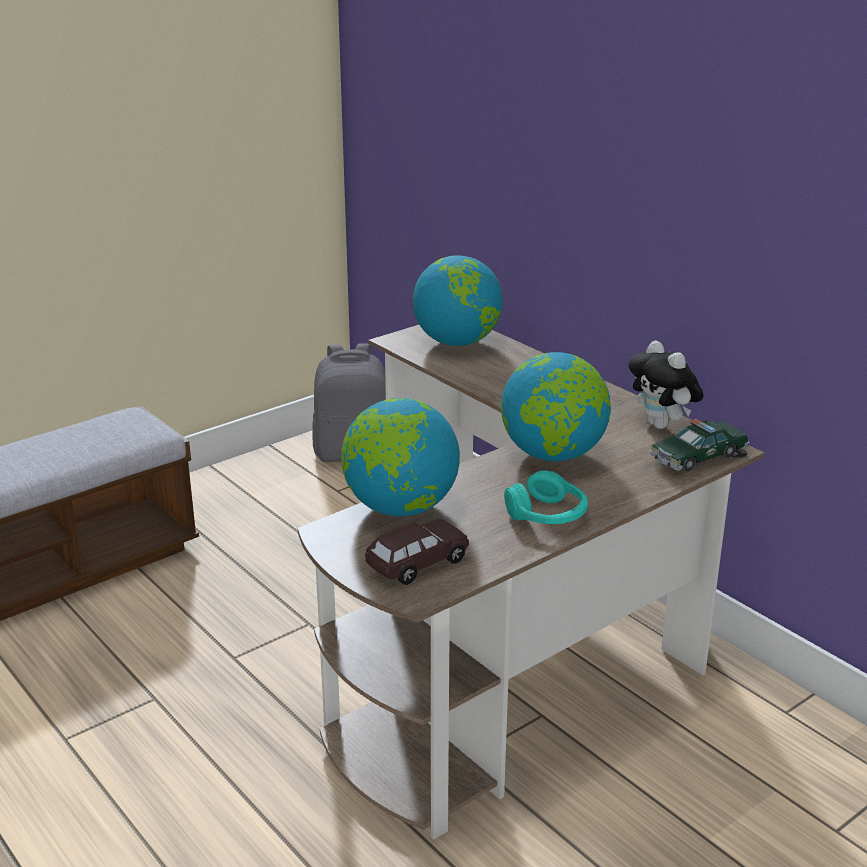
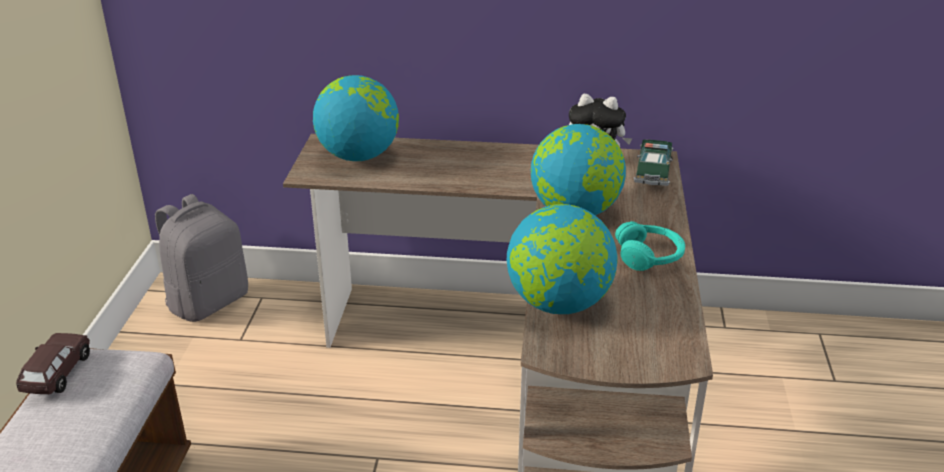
camera: 45 degrees left, 5 degrees up
(417, 564) = (645, 338): brown toy car -> brown toy car (57, 374)

